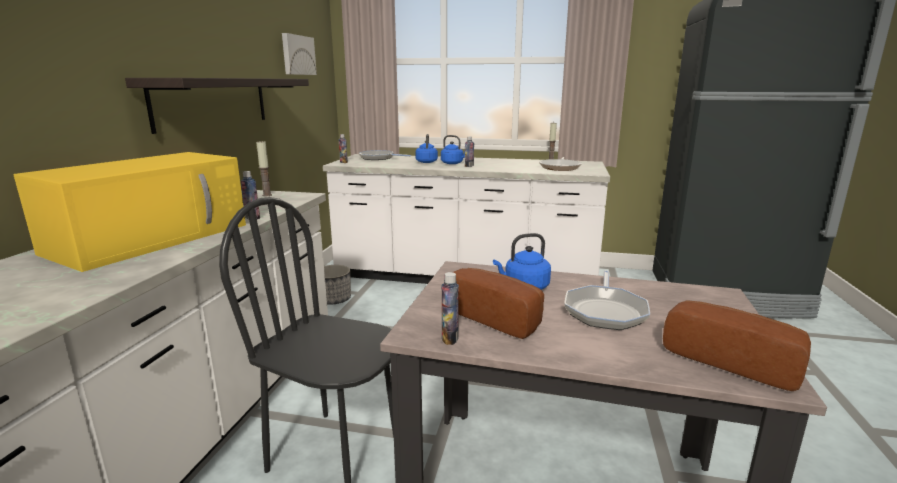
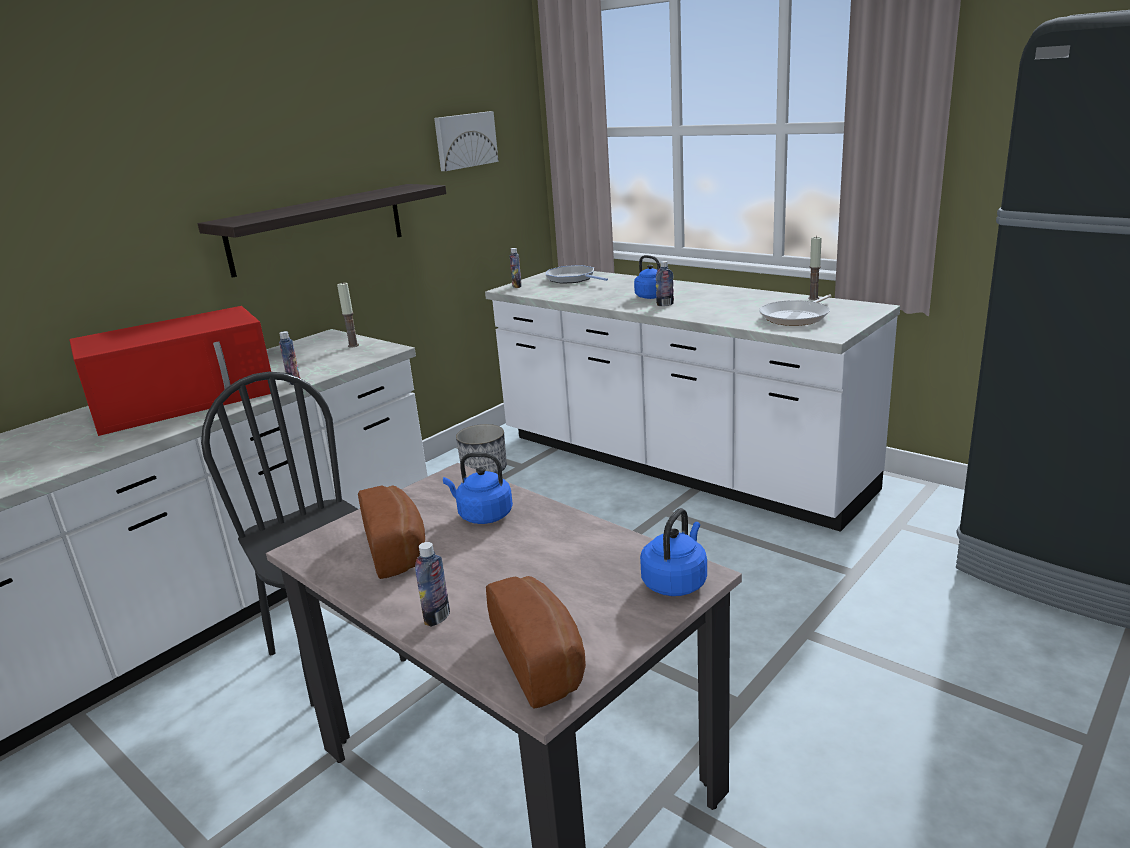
camera: 30 degrees right, 5 degrees up
(153, 237) = (187, 400): yellow microwave -> red microwave
(426, 162) = (622, 291): blue kettle -> blue kettle (676, 582)
(450, 338) = (324, 562): bottle -> bottle (437, 617)
(605, 311) = (516, 566): frying pan -> none

